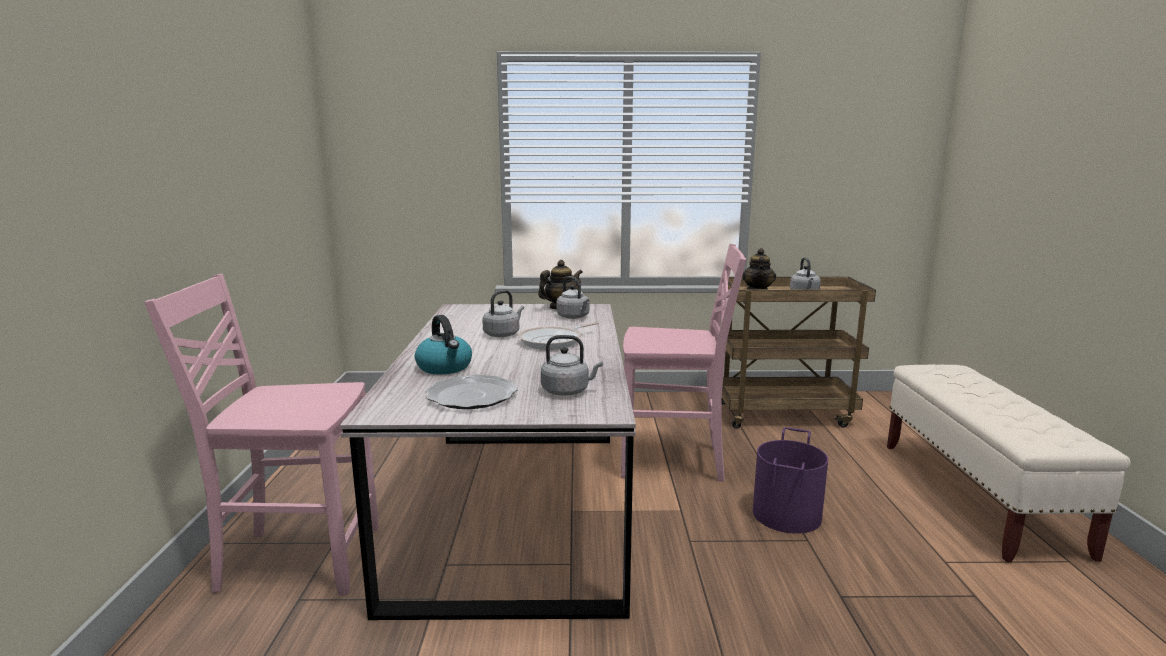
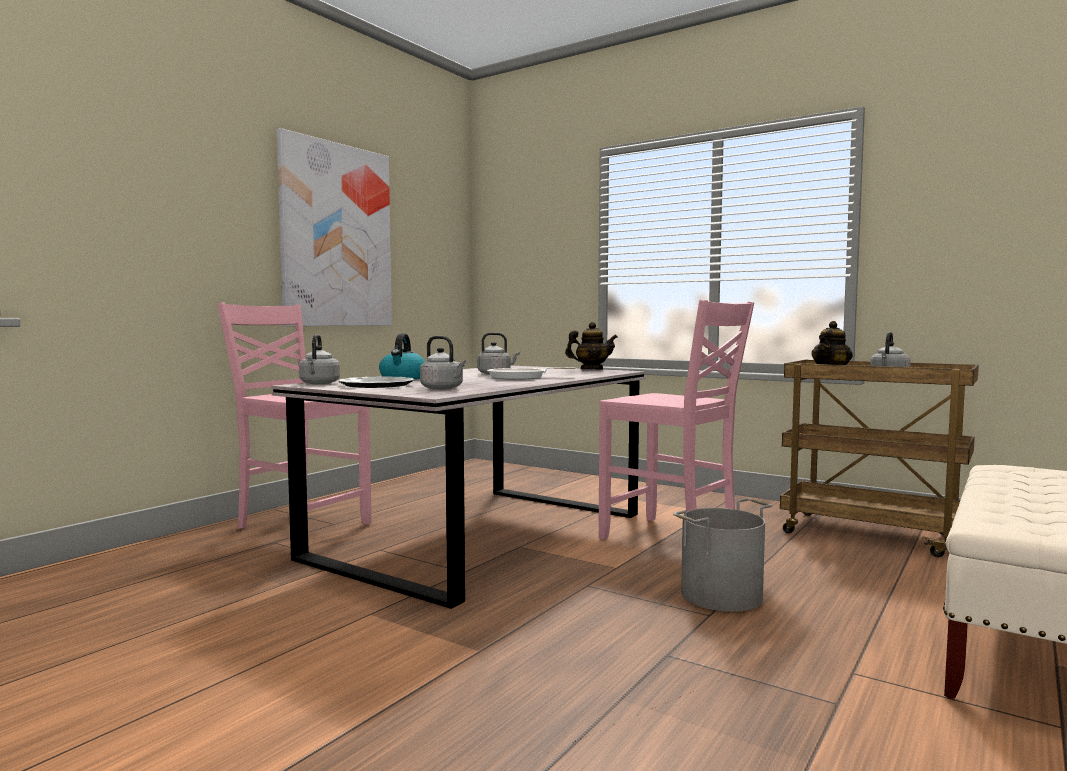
camera: 35 degrees right, 10 degrees down
(218, 162) = (336, 236): none -> picture
(574, 317) = (584, 372): grey kettle -> grey kettle (319, 383)
(787, 515) = (722, 595): purple bucket -> grey bucket

